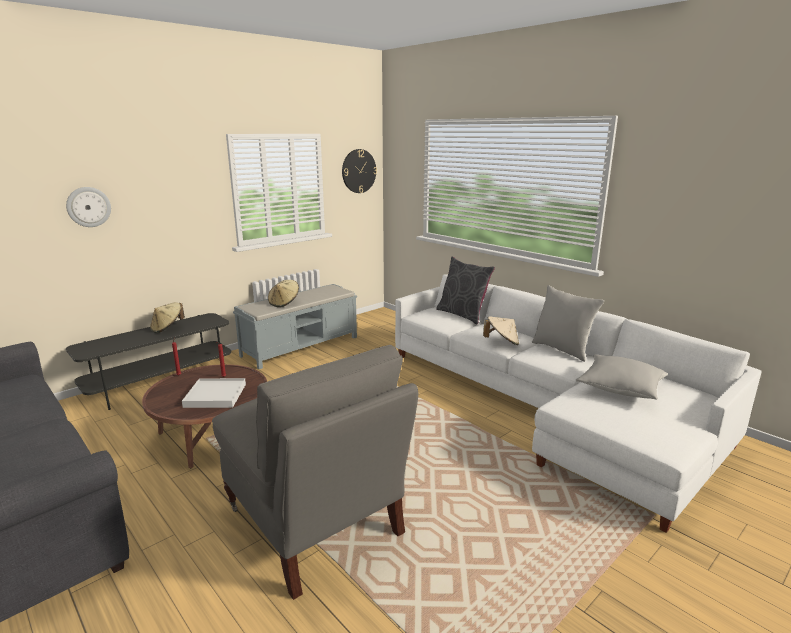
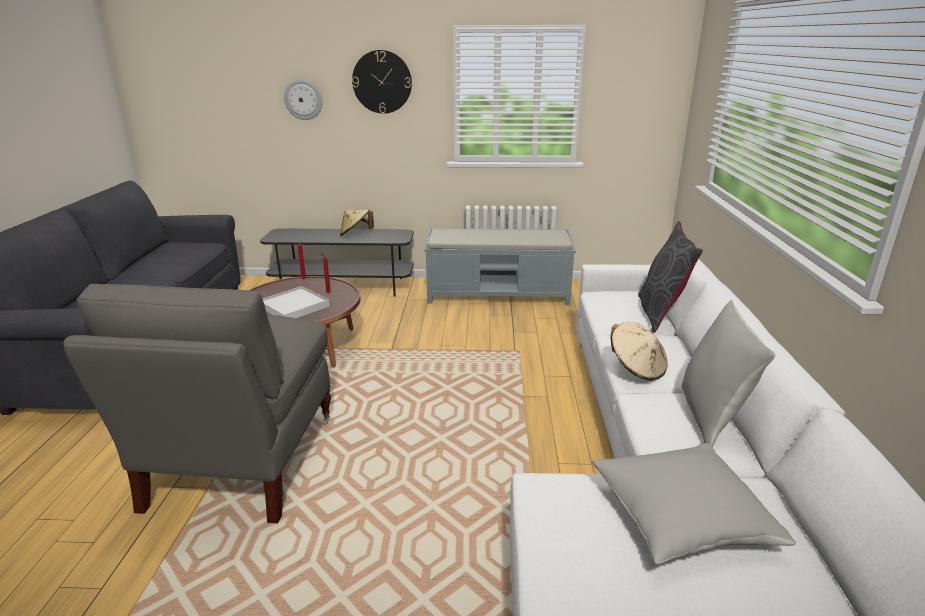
camera: 45 degrees right, 5 degrees up
(284, 303) = (477, 237): beige hat -> none
(359, 171) = (646, 80): wall clock -> wall clock (382, 82)

